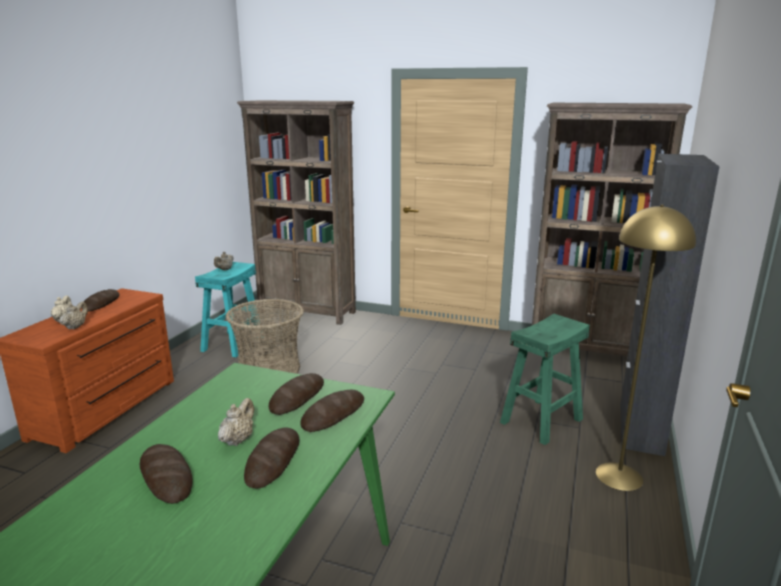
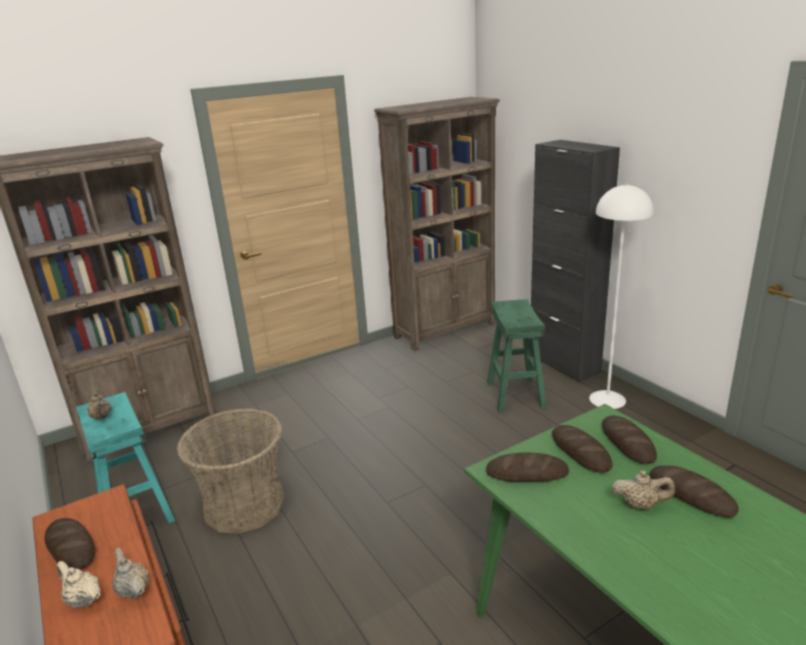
camera: 50 degrees left, 5 degrees up
(166, 477) = (689, 564): bread -> bread (527, 473)
(237, 440) = (640, 505): beige teapot -> beige teapot turned 135 degrees clockwise
(619, 476) = (607, 399): yellow floor lamp -> white floor lamp

